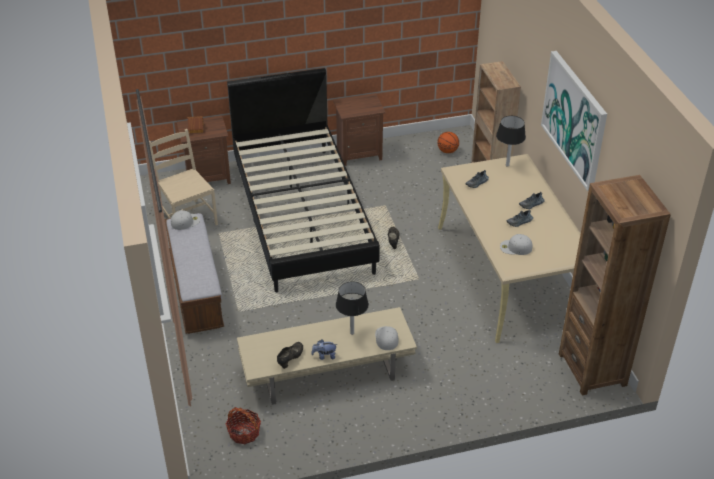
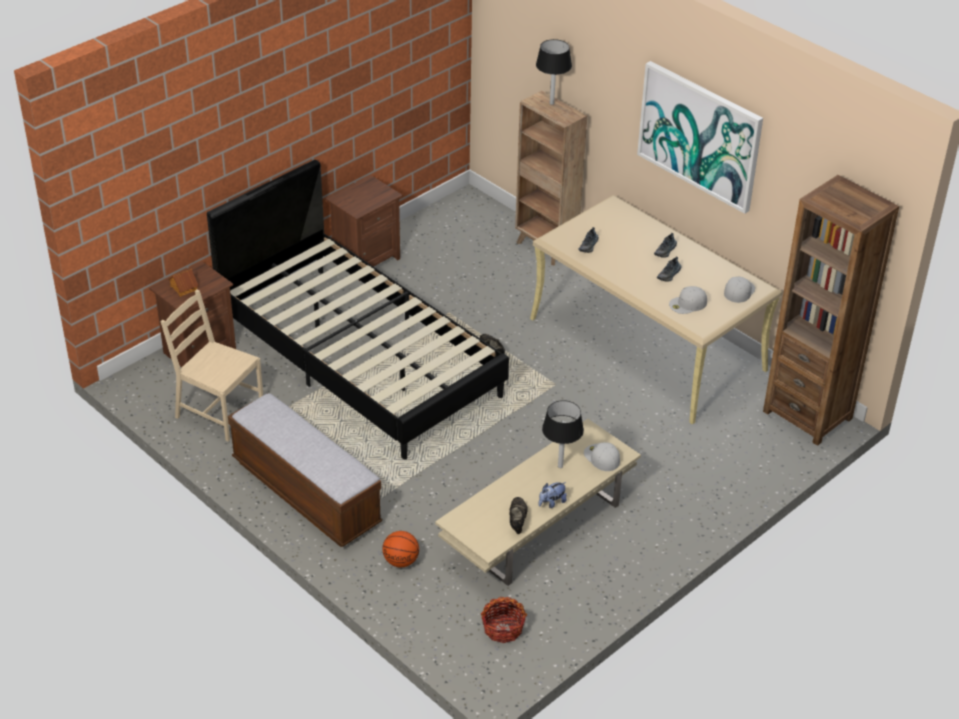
camera: 30 degrees left, 0 degrees up
(185, 221) = (261, 409): white cap -> white cap (739, 290)
(447, 151) = (469, 224): basketball -> basketball (401, 561)
(507, 165) = (604, 214): black table lamp -> black table lamp (551, 103)

